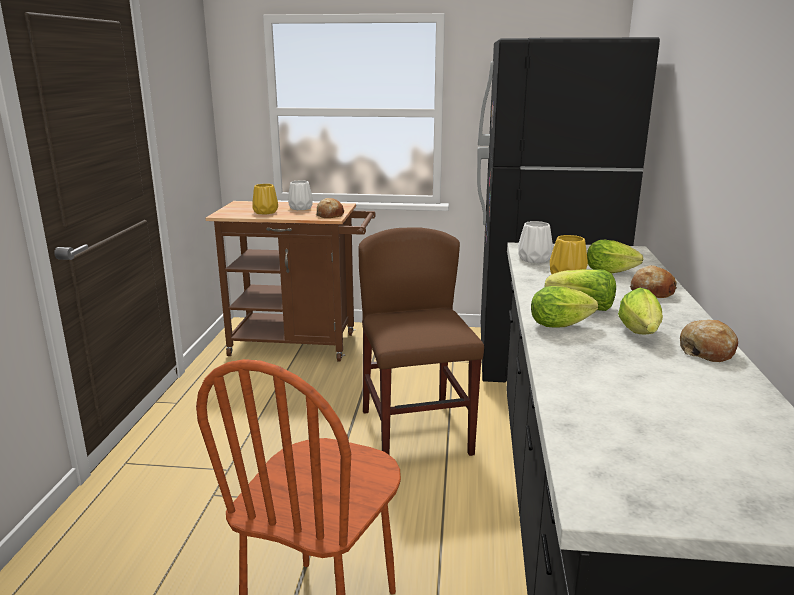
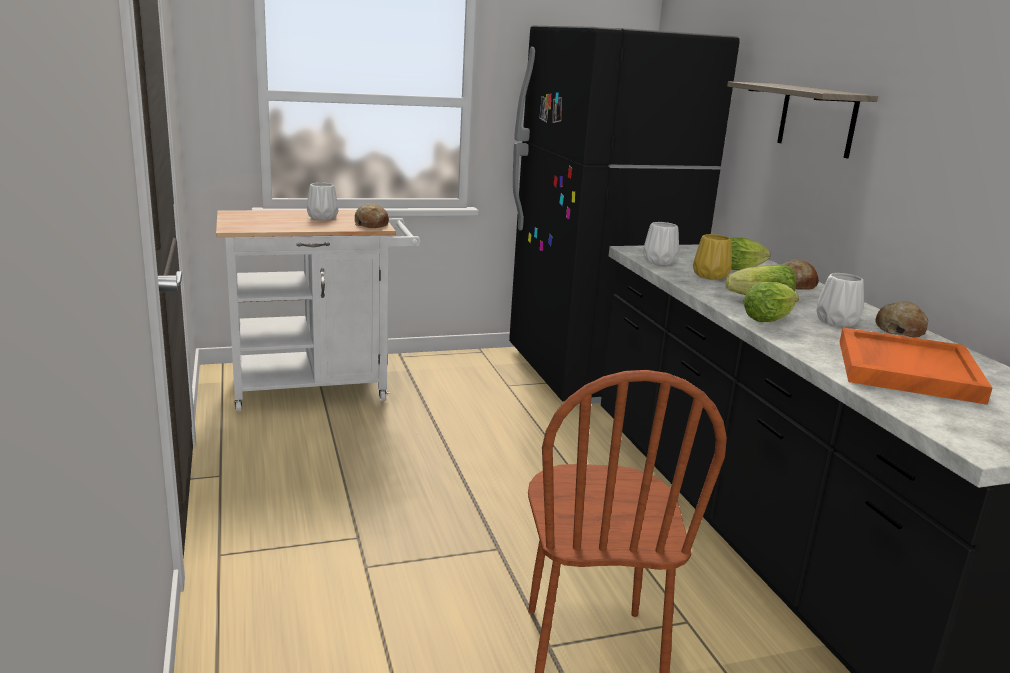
camera: 25 degrees left, 0 degrees up
(265, 212) = (286, 223): yellow vase -> none
(301, 345) = (320, 388): brown cart -> white cart
(416, 432) = (530, 462): brown chair -> none
(641, 334) = (837, 321): lettuce -> white vase
(642, 397) = (905, 370): none -> orange tray
(701, 119) = (817, 120): none -> shelf

